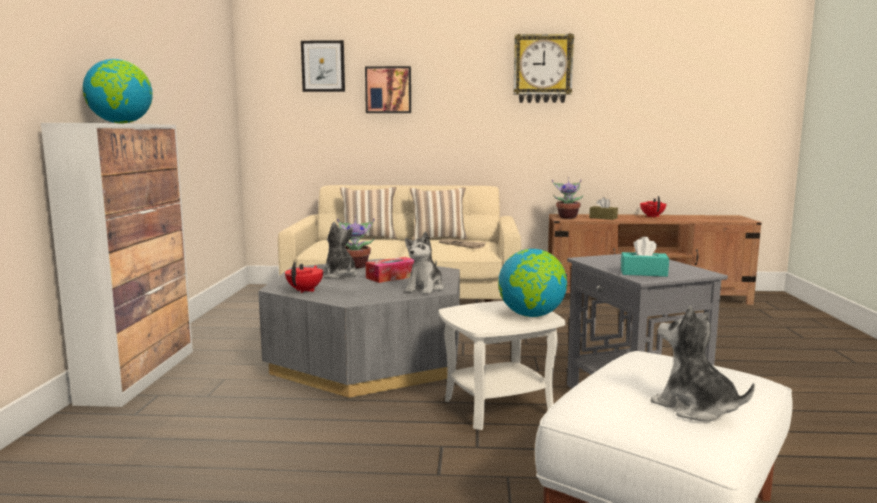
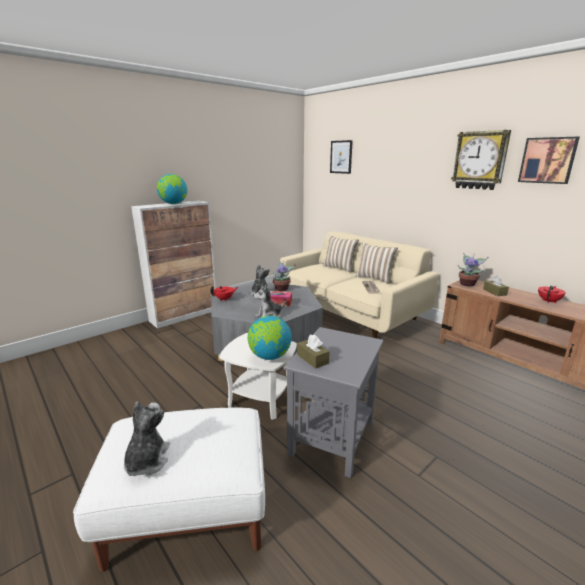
camera: 45 degrees right, 10 degrees up
(388, 90) = (373, 173): picture -> picture (547, 160)
(643, 273) = (312, 359): turquoise tissue box -> brown tissue box

